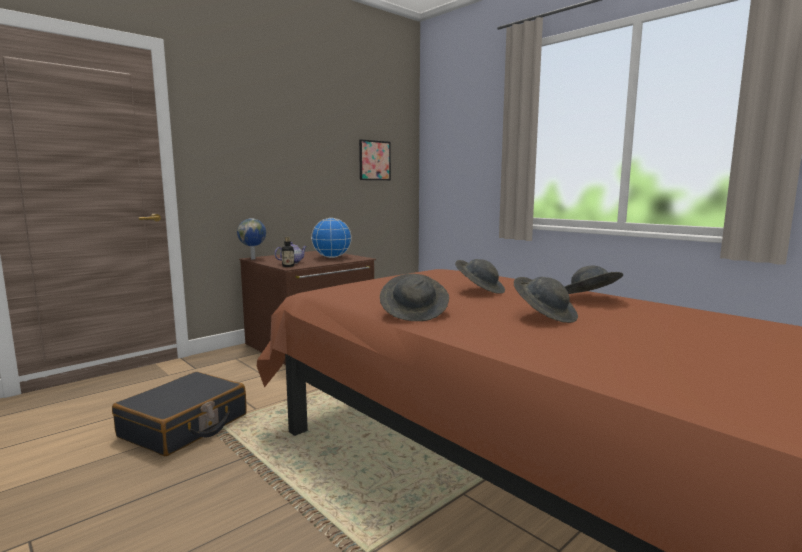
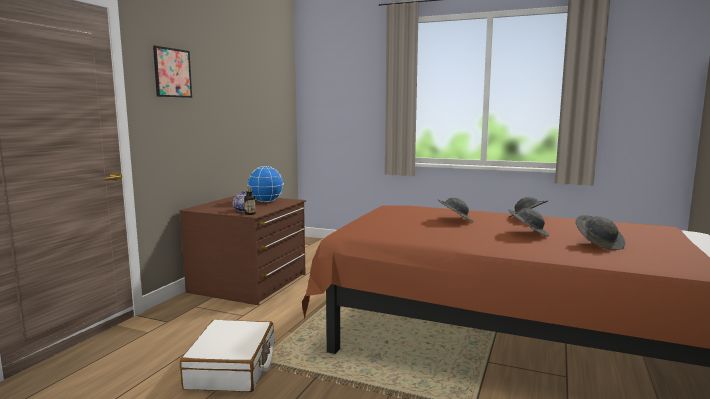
camera: 25 degrees left, 0 degrees up
(185, 426) = (232, 368): black suitcase -> white suitcase
(253, 259) = (196, 209): globe -> none
(374, 160) = (268, 109): picture -> picture (172, 73)
(414, 313) = (452, 241): grey hat -> grey hat (599, 244)

